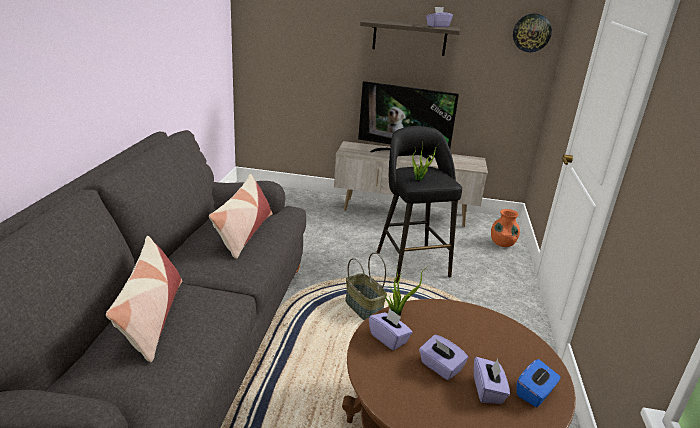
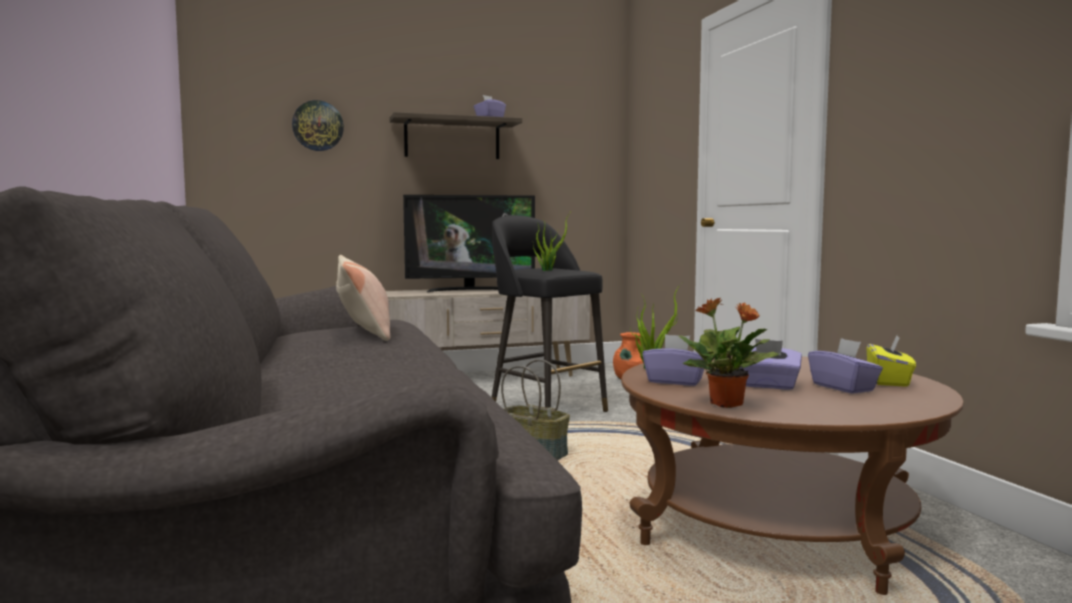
camera: 25 degrees left, 20 degrees down
(151, 318) = (339, 382): pillow -> none
(381, 385) = (727, 404): none -> potted plant
(531, 32) = (594, 125): wall clock -> wall clock (318, 126)
(535, 393) = (889, 381): blue tissue box -> yellow tissue box

